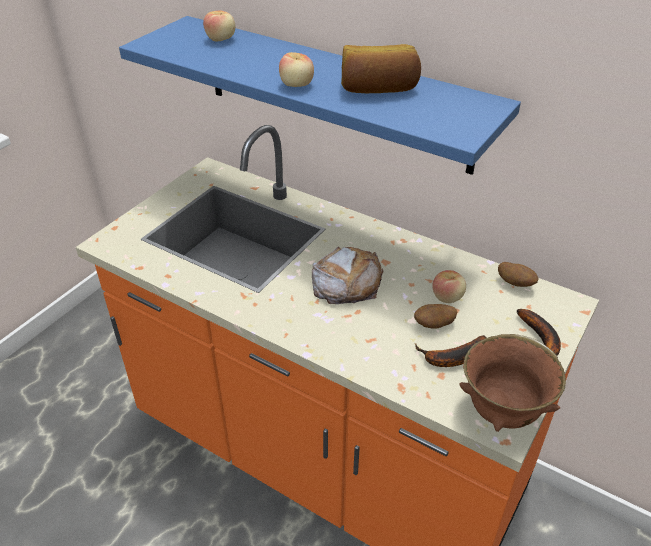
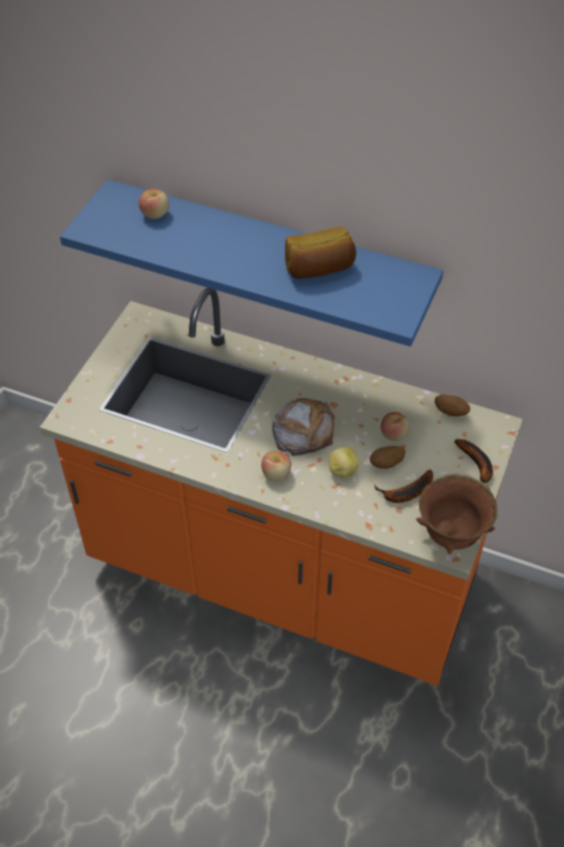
camera: 10 degrees left, 10 degrees up
(297, 85) = (246, 272): apple -> apple (276, 474)
(381, 325) = (342, 470): none -> potato

